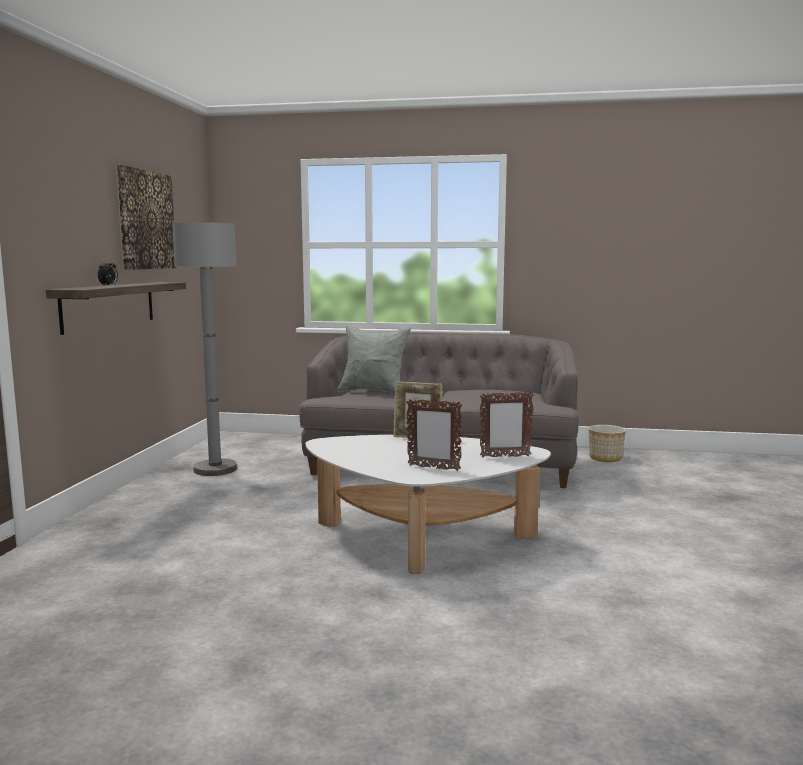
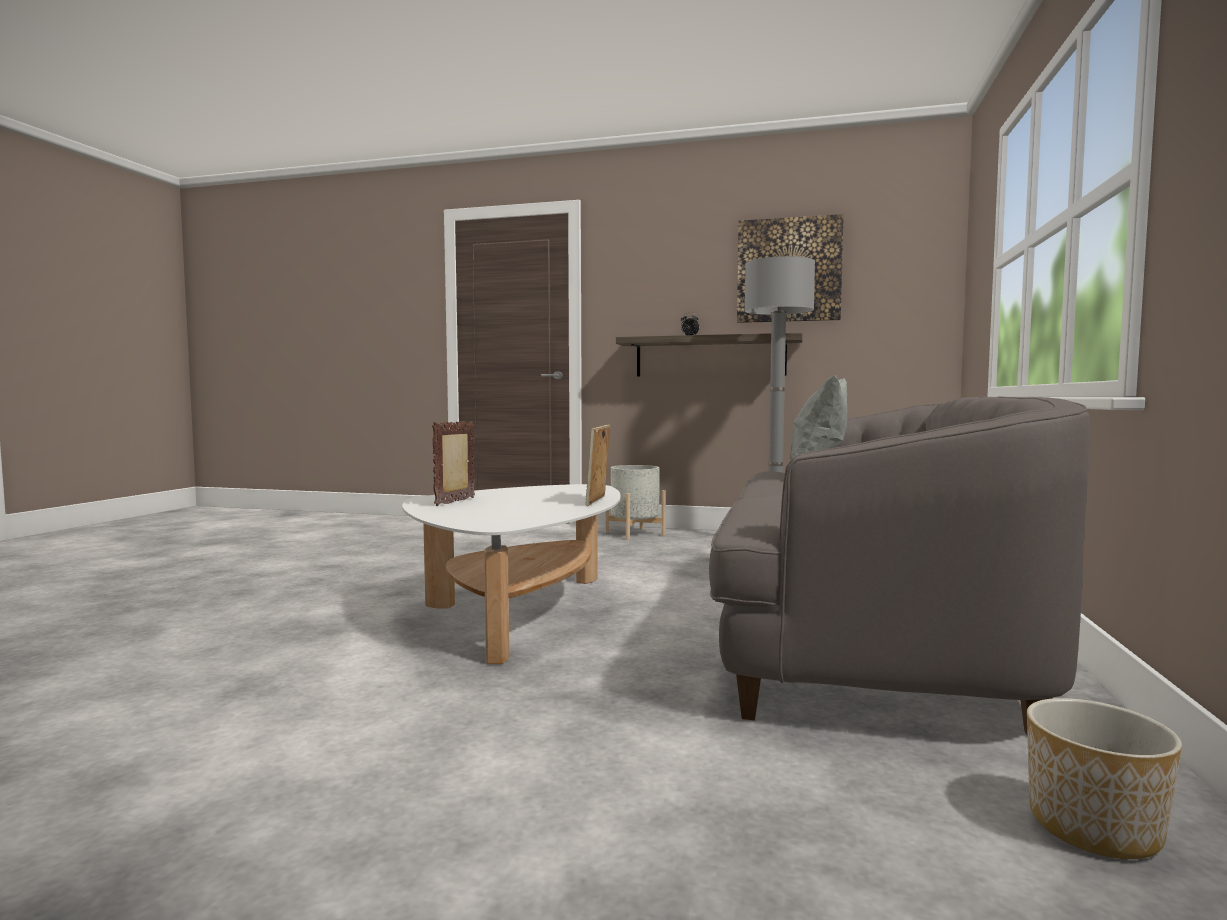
camera: 95 degrees right, 5 degrees down
(120, 513) = (634, 533): none -> grey planter
(505, 456) = (477, 517): picture frame -> none

